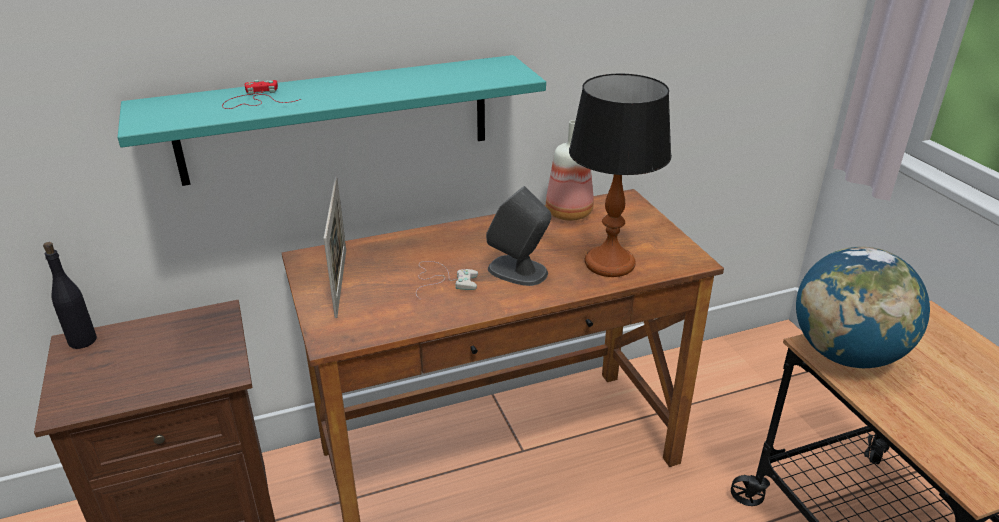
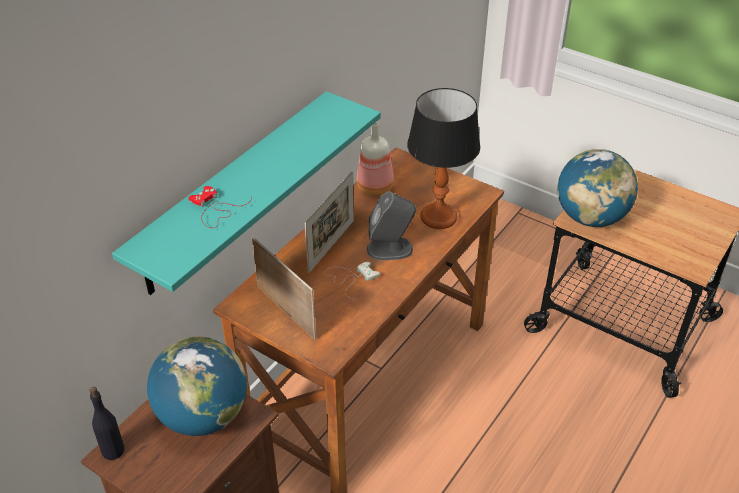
camera: 35 degrees left, 10 degrees up
(186, 350) = (203, 416): none -> globe
(459, 245) = (331, 246): none -> picture frame

